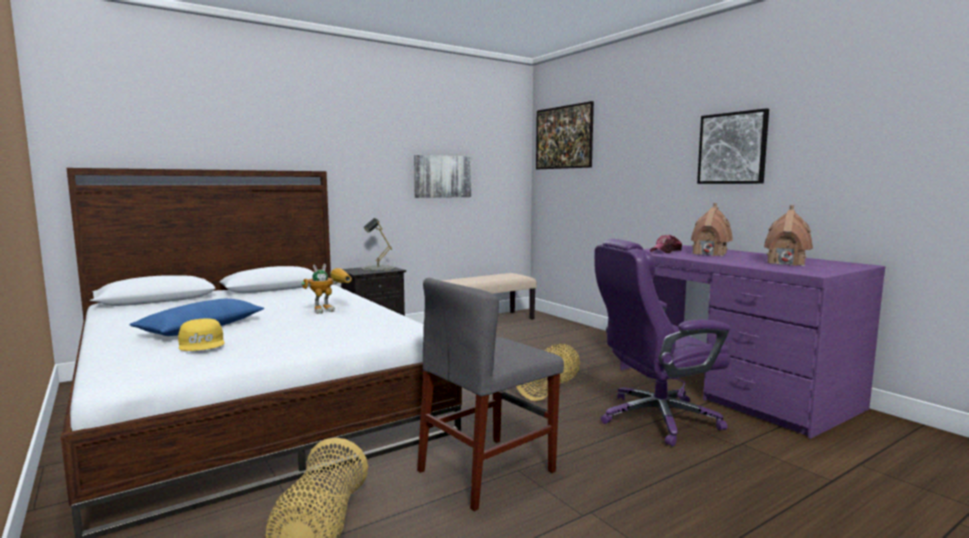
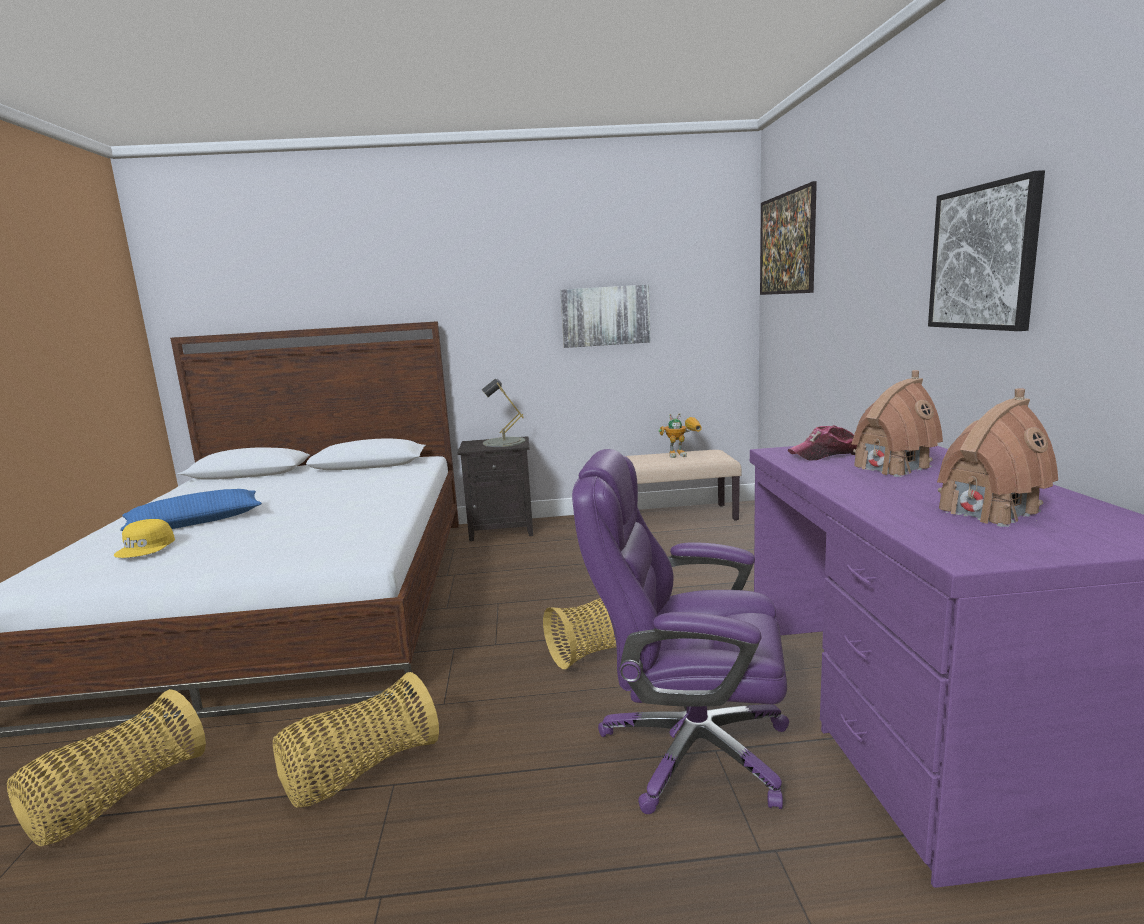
camera: 30 degrees right, 5 degrees up
(330, 309) = (348, 507): toy robot -> toy robot (683, 454)
(487, 471) = (359, 772): grey chair -> basket

